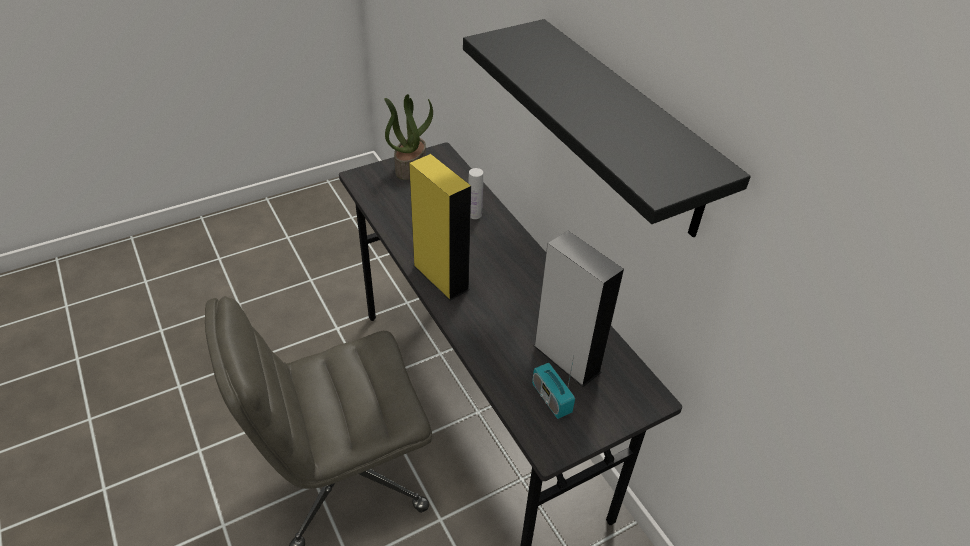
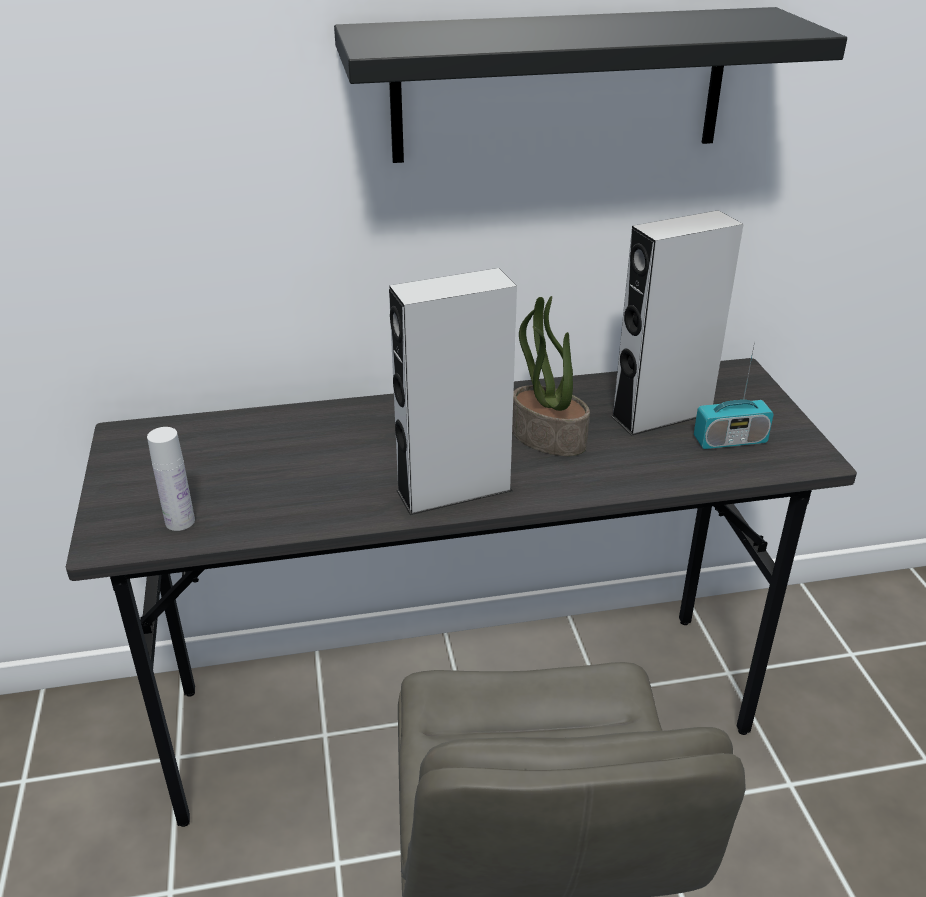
camera: 70 degrees left, 10 degrees down
(410, 166) = (132, 474): potted plant -> potted plant (546, 438)
(441, 277) = (454, 490): yellow speaker -> grey speaker
(474, 214) = (320, 431): white bottle -> white bottle (180, 521)

